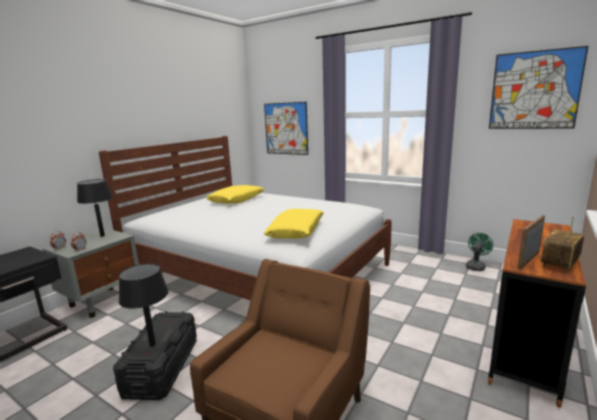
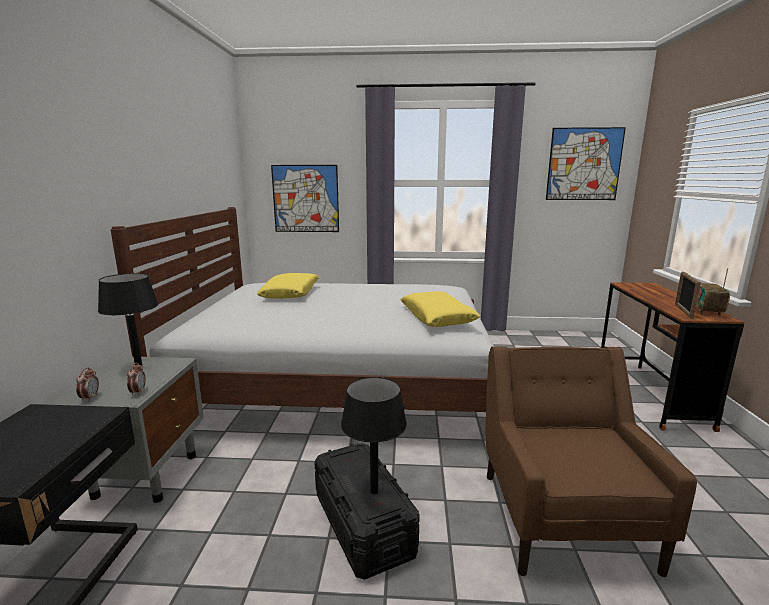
camera: 30 degrees left, 0 degrees up
(476, 266) = (542, 337): green fan -> none

